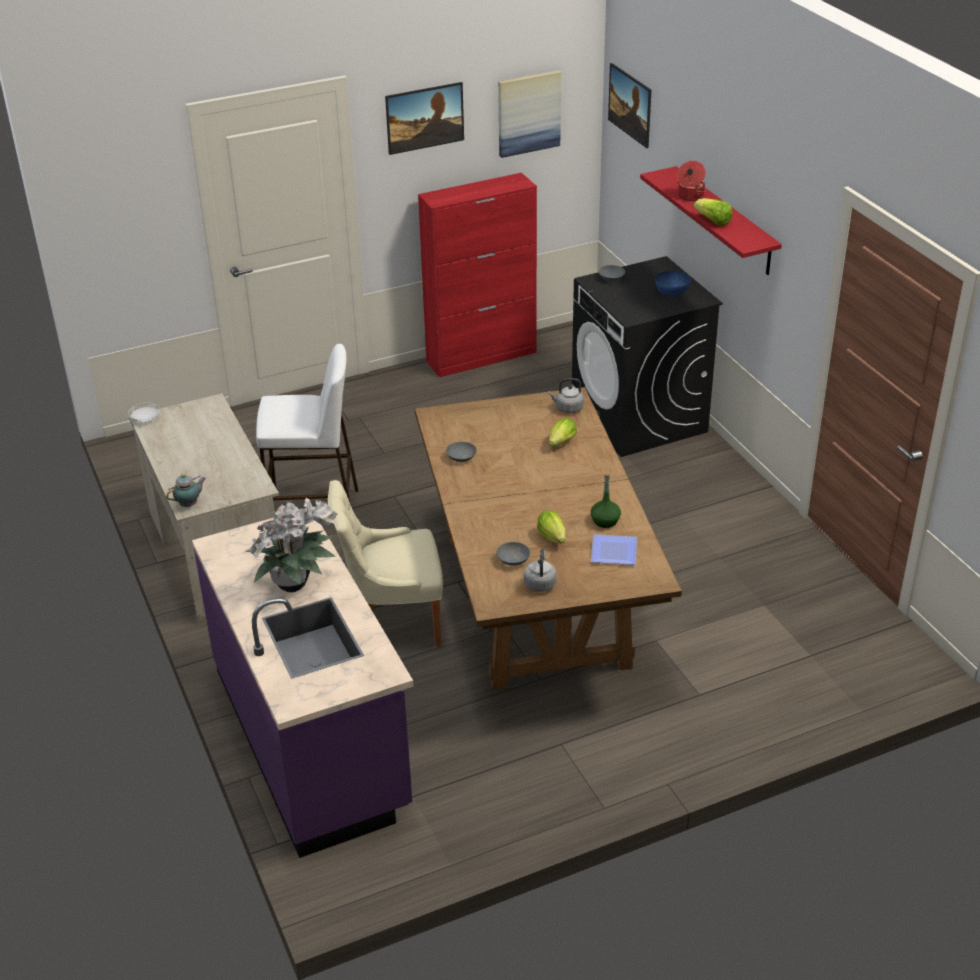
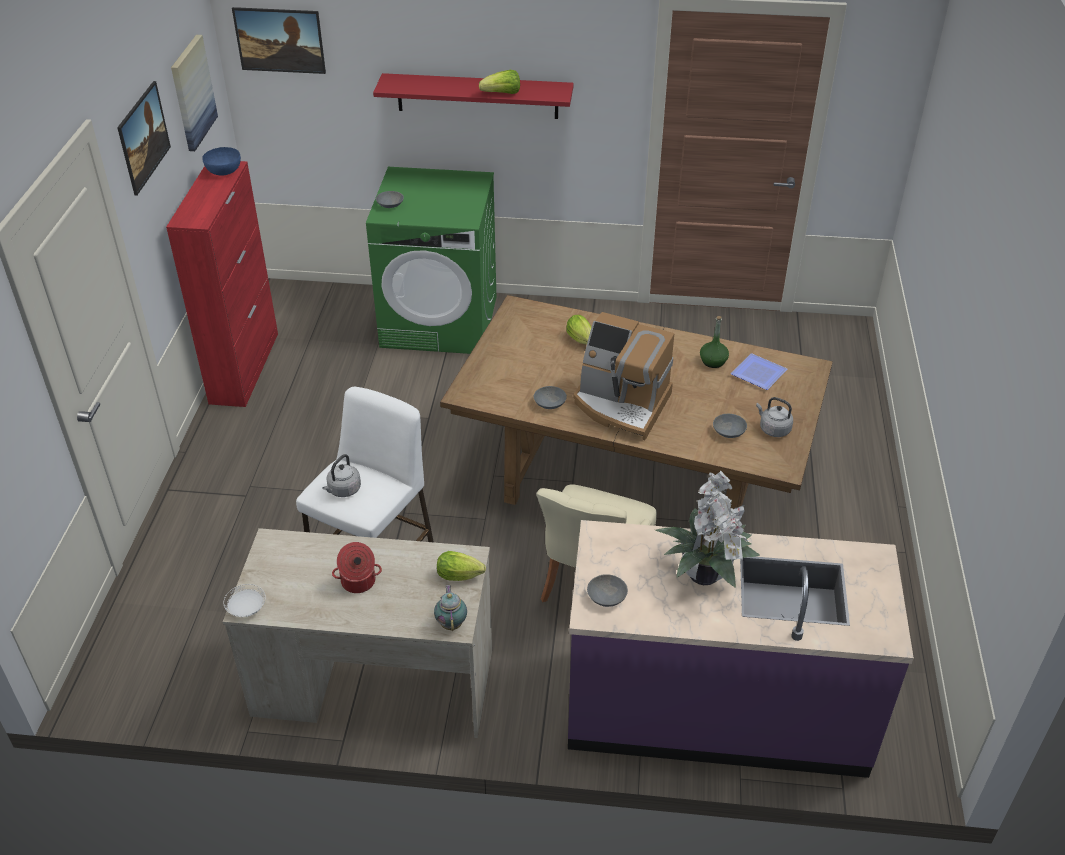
camera: 60 degrees left, 5 degrees up
(236, 546) = (607, 596): none -> grey bowl
(494, 492) = (621, 404): none -> coffee machine
(553, 539) = (716, 398): lettuce -> lettuce (462, 576)
(568, 408) = (531, 316): grey kettle -> grey kettle (343, 490)
(639, 418) = (440, 321): black washing machine -> green washing machine
(671, 292) = (450, 187): blue bowl -> blue bowl (224, 171)
(690, 196) = (446, 87): cooking pot -> cooking pot (358, 582)

